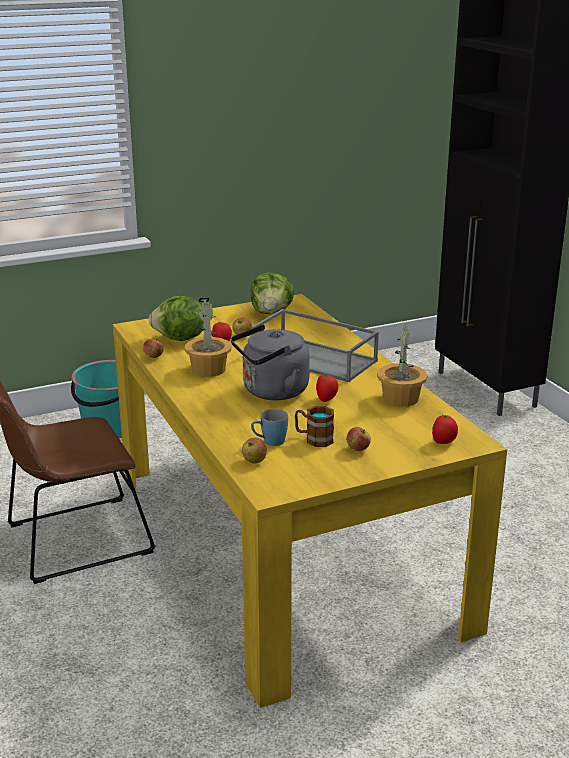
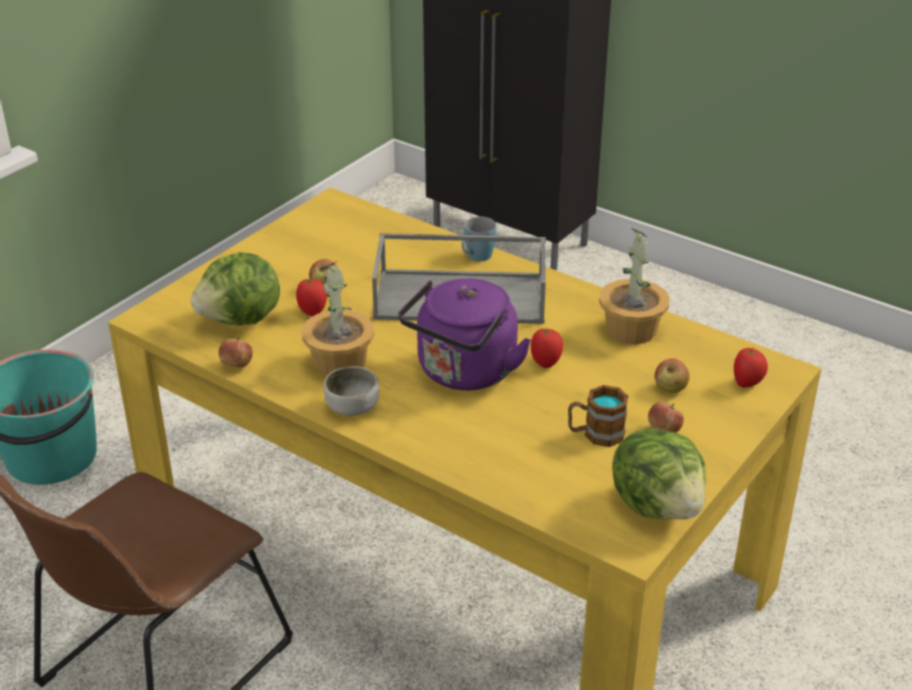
camera: 30 degrees left, 10 degrees up
(191, 389) = (352, 407): none -> bowl
(254, 461) = (560, 500): apple -> apple (670, 389)
(269, 442) = (547, 460): blue mug -> blue mug (476, 258)
(271, 313) = (324, 233): lettuce -> lettuce (658, 505)
(271, 392) = (464, 373): grey kettle -> purple kettle

